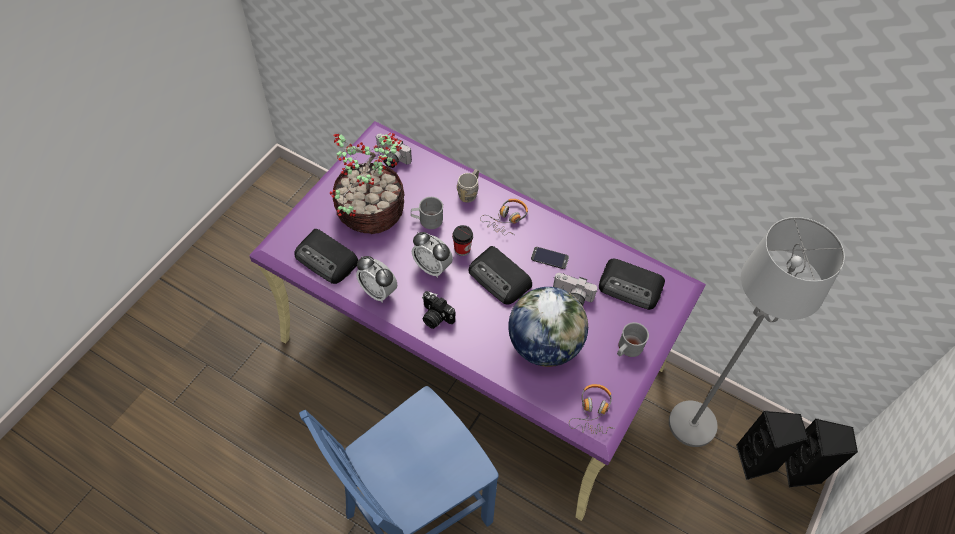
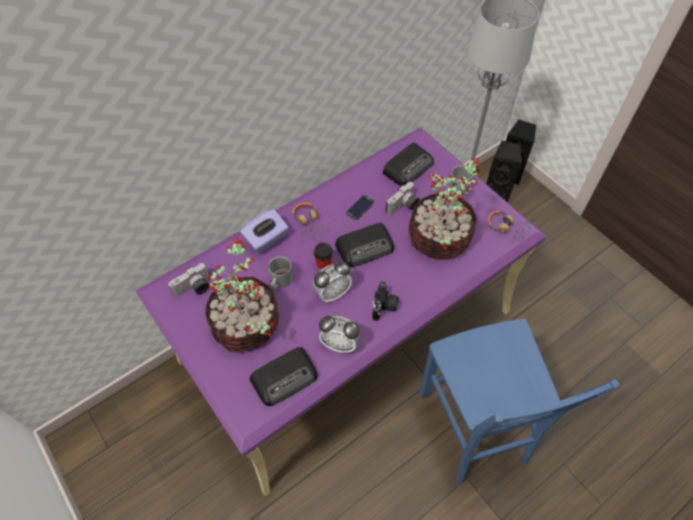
camera: 65 degrees left, 0 degrees up
(378, 291) = (340, 343): alarm clock -> alarm clock turned 45 degrees clockwise
(435, 317) = (384, 307): camera -> camera turned 45 degrees counterclockwise
(469, 192) = (266, 240): grey mug -> purple tissue box
(544, 345) = (439, 239): globe -> potted plant

